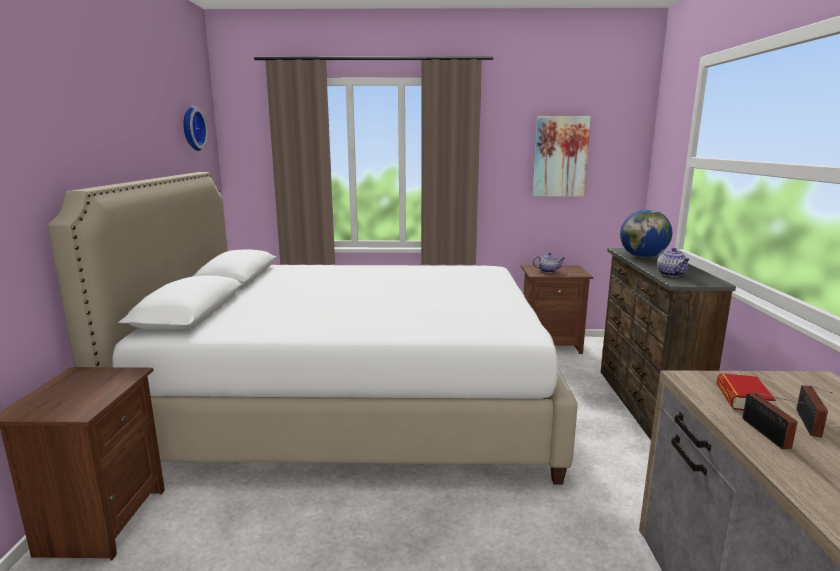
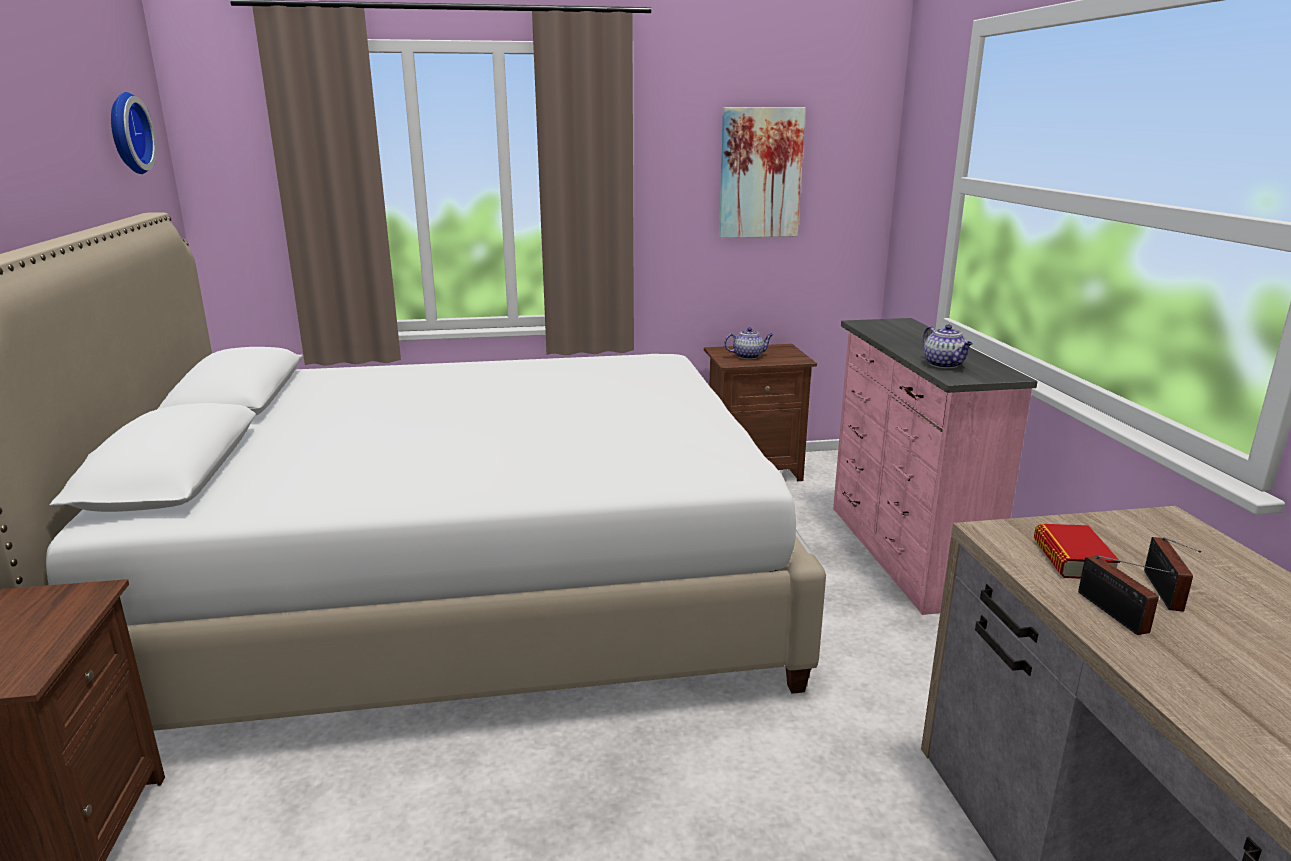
camera: 10 degrees left, 5 degrees up
(643, 257) = (897, 335): globe -> none
(644, 404) = (902, 554): brown dresser -> pink dresser

